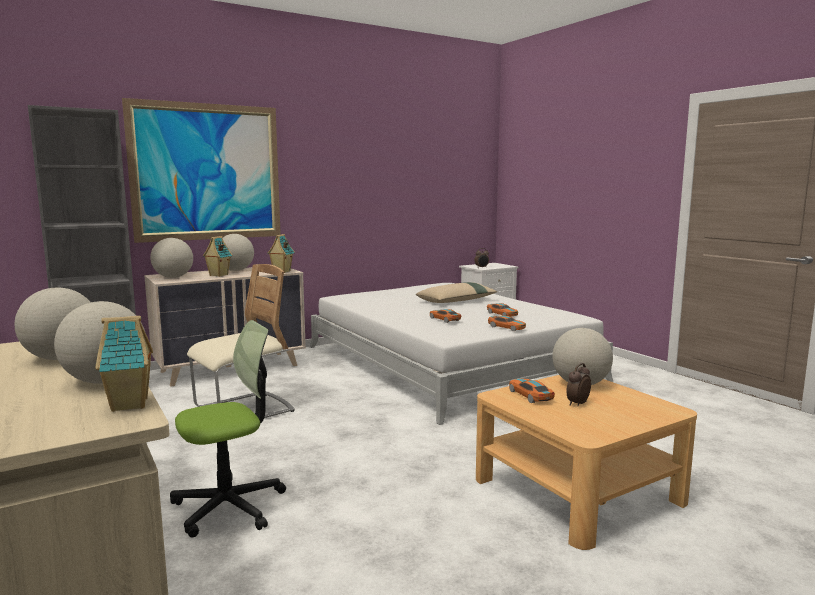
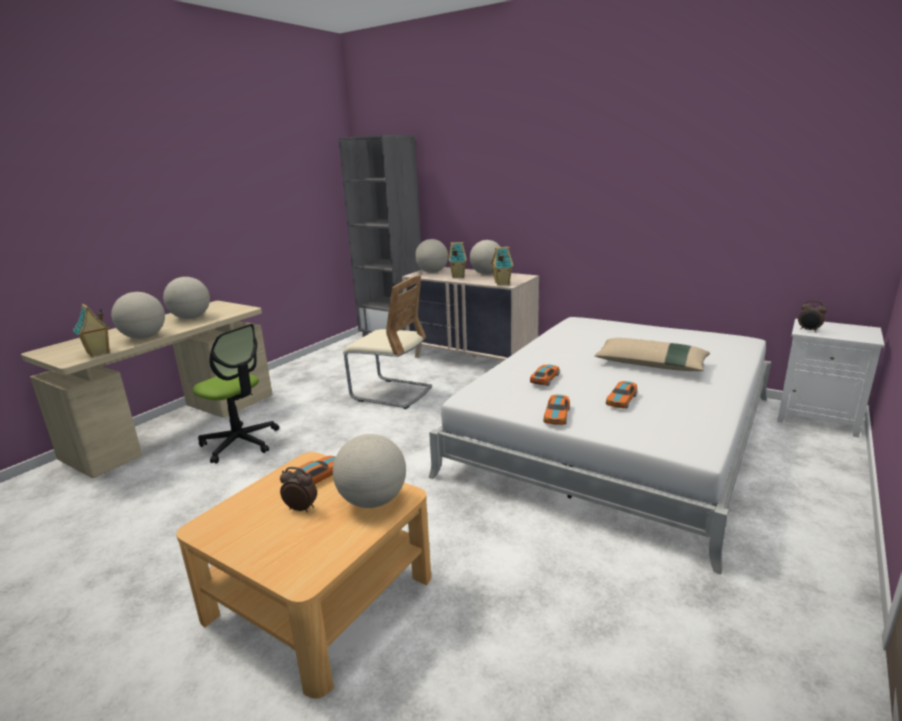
camera: 65 degrees right, 10 degrees up
(207, 172) = (482, 180): picture -> none

